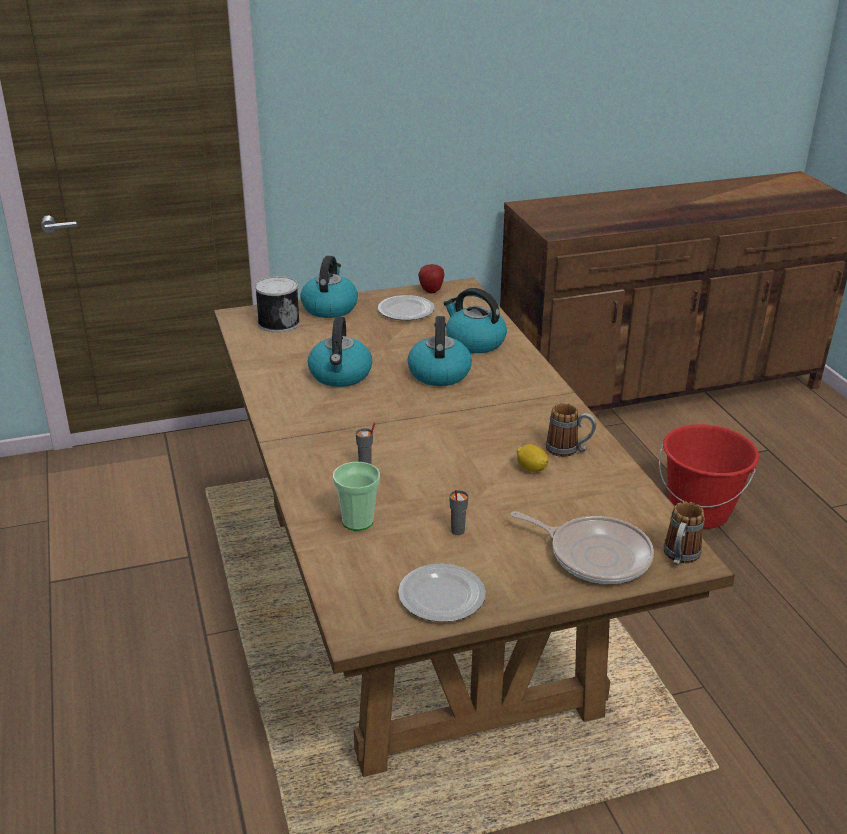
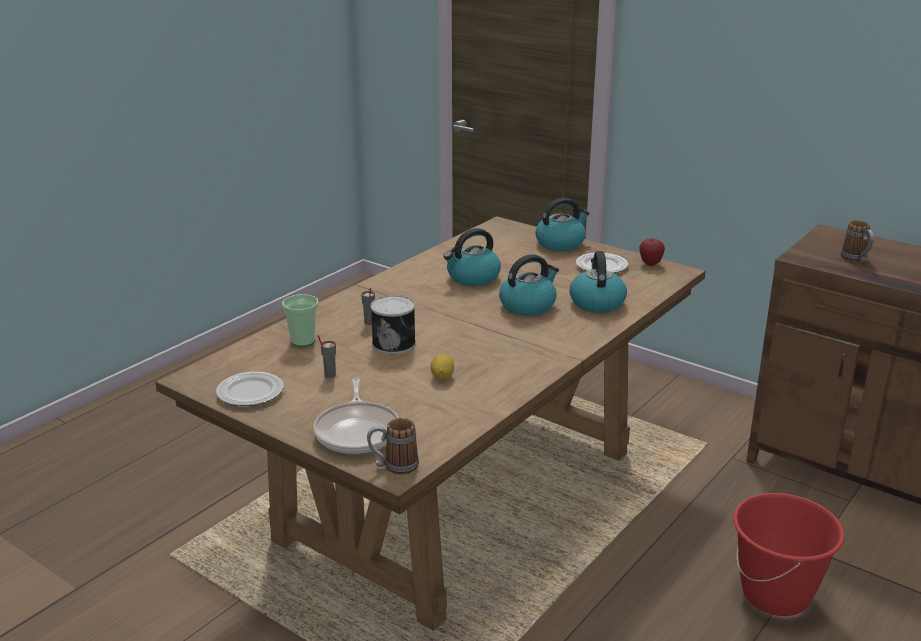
camera: 55 degrees right, 5 degrees down
(278, 322) = (511, 237): can -> can (394, 343)
(569, 450) = (488, 383): mug -> mug (856, 259)

